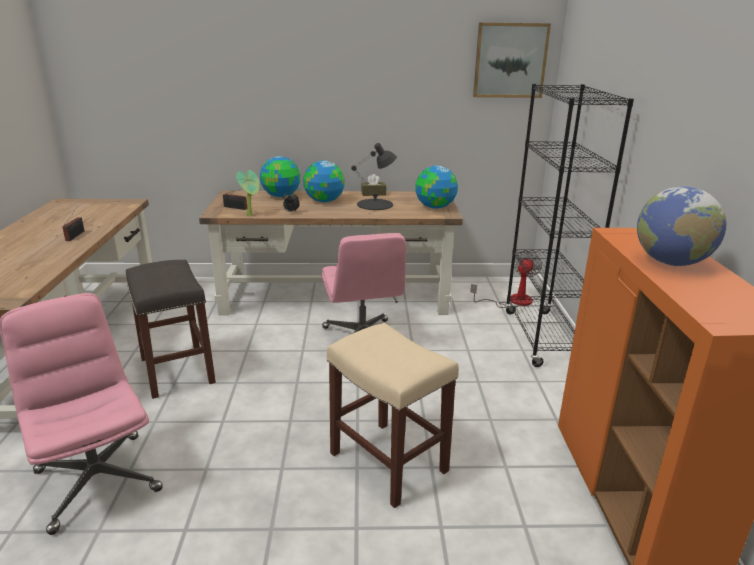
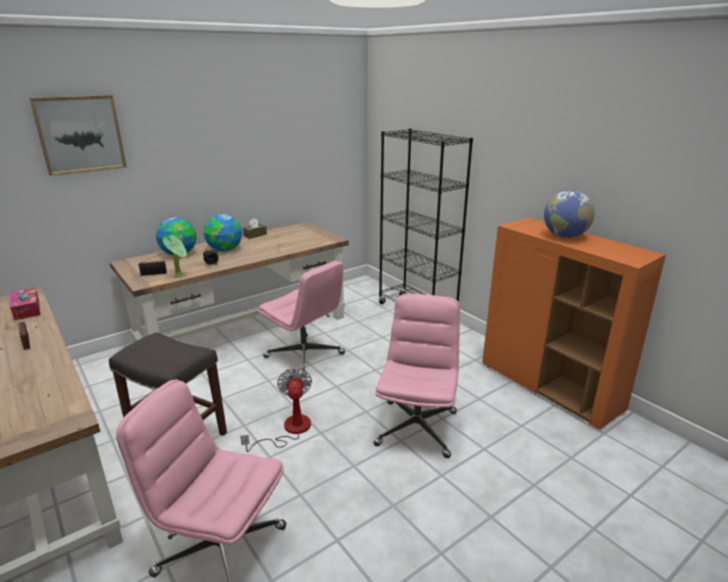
camera: 35 degrees left, 0 degrees up
(113, 212) = (27, 309): none -> tissue box
(375, 204) = (271, 243): black table lamp -> none
(390, 462) = (416, 427): beige stool -> pink office chair
(435, 207) = (317, 236): globe -> none
(510, 60) = (337, 113): picture -> picture (80, 134)
(512, 301) = (374, 294): fan -> fan (289, 430)

